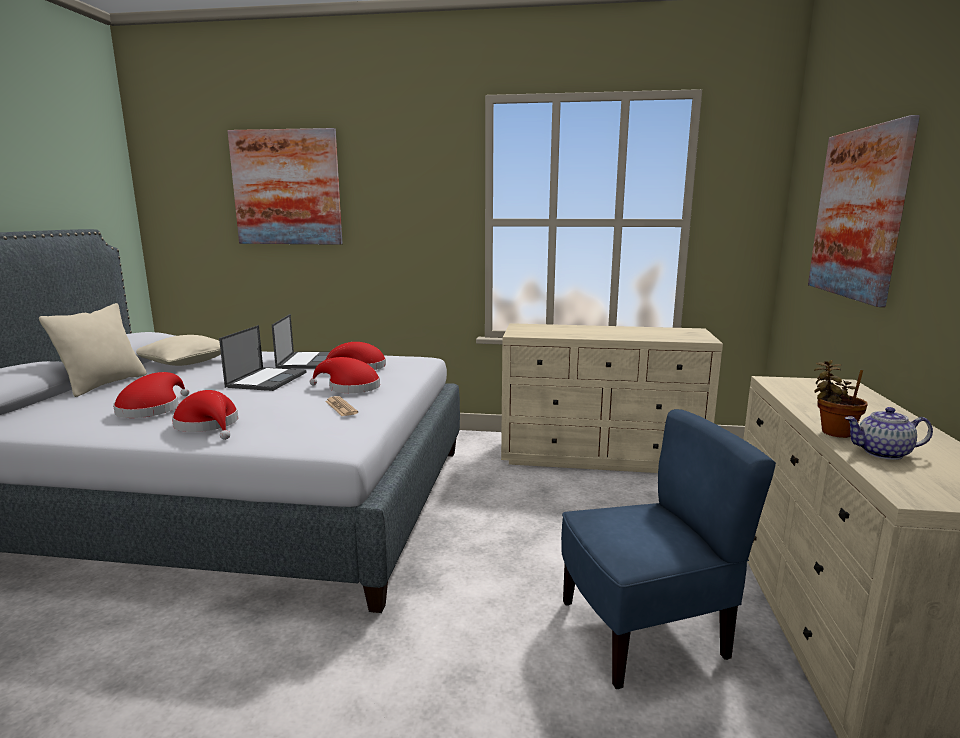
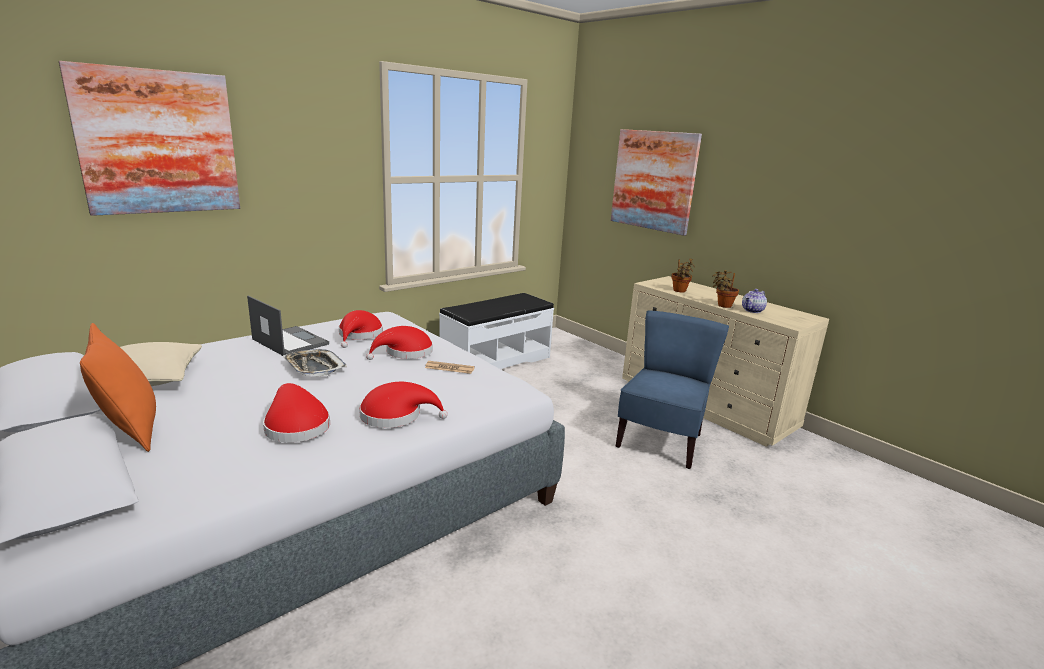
camera: 50 degrees left, 5 degrees up
(104, 384) = (130, 430): beige pillow -> orange pillow
(267, 379) = (314, 367): laptop -> tray
(602, 456) = (495, 360): beige dresser -> white bench
(806, 398) = (679, 291): none -> potted plant

